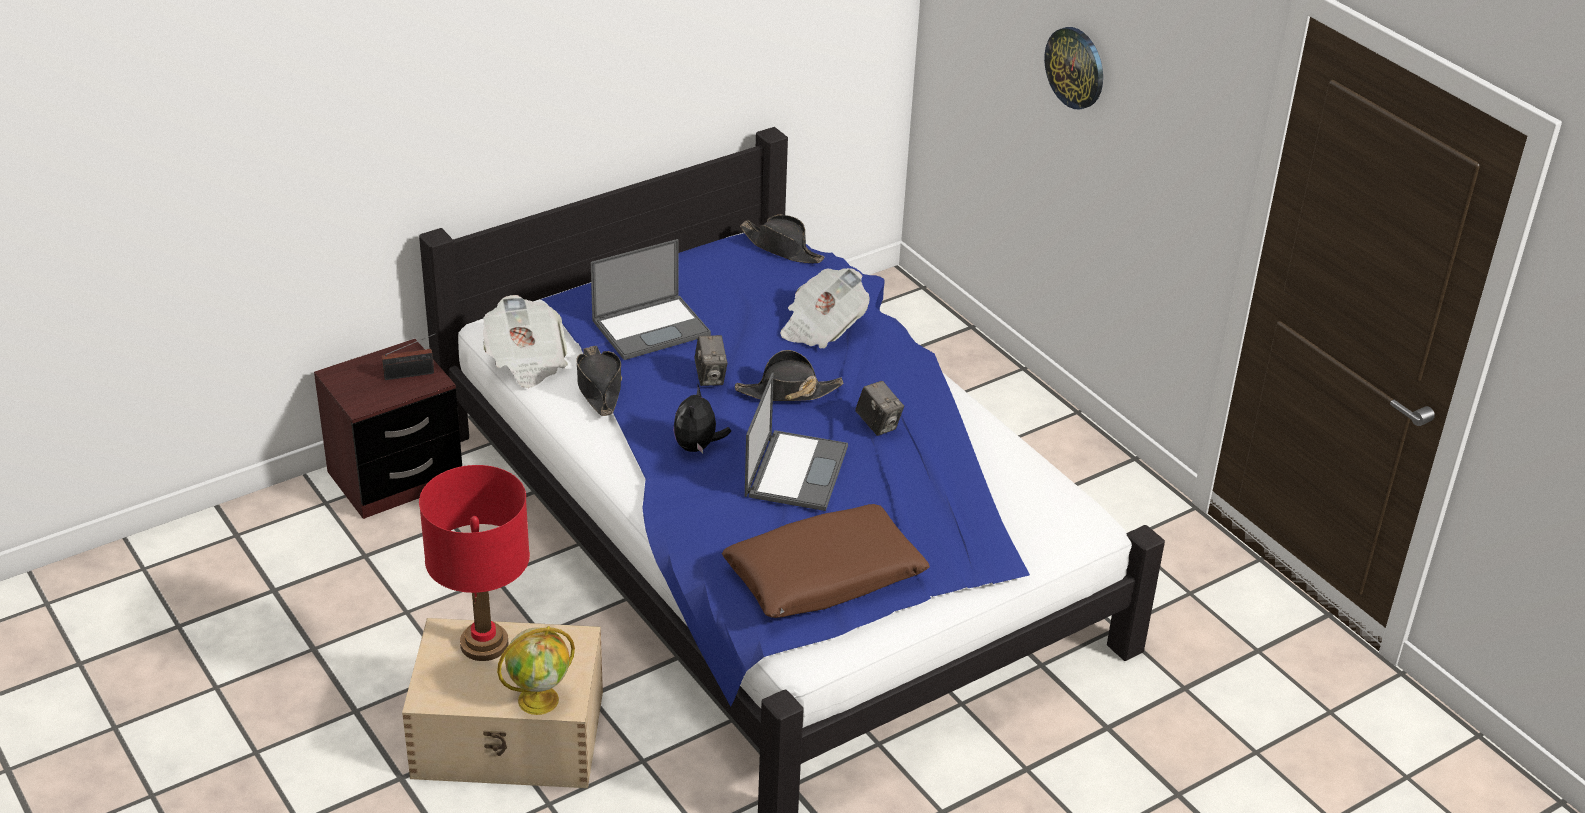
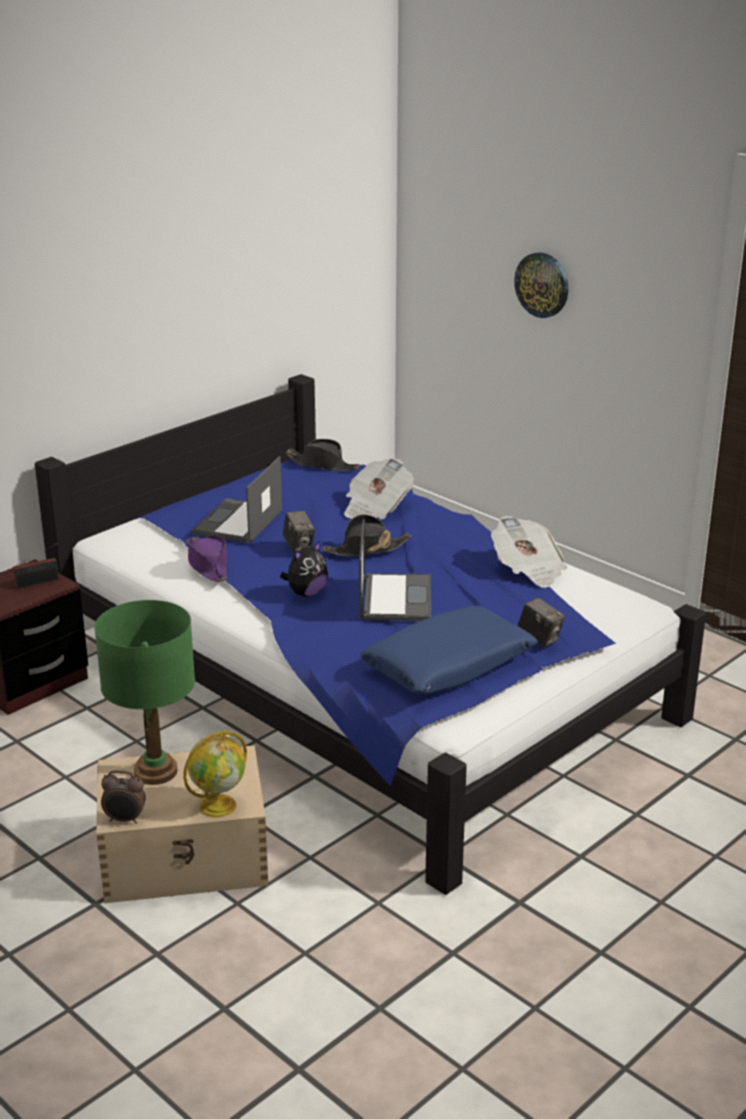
camera: 10 degrees left, 10 degrees down
(436, 700) = (125, 819): none -> alarm clock
(484, 644) = (155, 771): red table lamp -> green table lamp
(526, 361) = (139, 557): newspaper -> newspaper (528, 570)
(599, 387) = (207, 565): black hat -> purple hat
(652, 327) = (238, 522): laptop -> laptop turned 150 degrees clockwise
(698, 447) = (306, 593): plush toy -> plush toy turned 135 degrees counterclockwise
(824, 577) = (449, 665): brown pillow -> blue pillow
(878, 424) = (448, 561): camera -> camera (539, 639)

